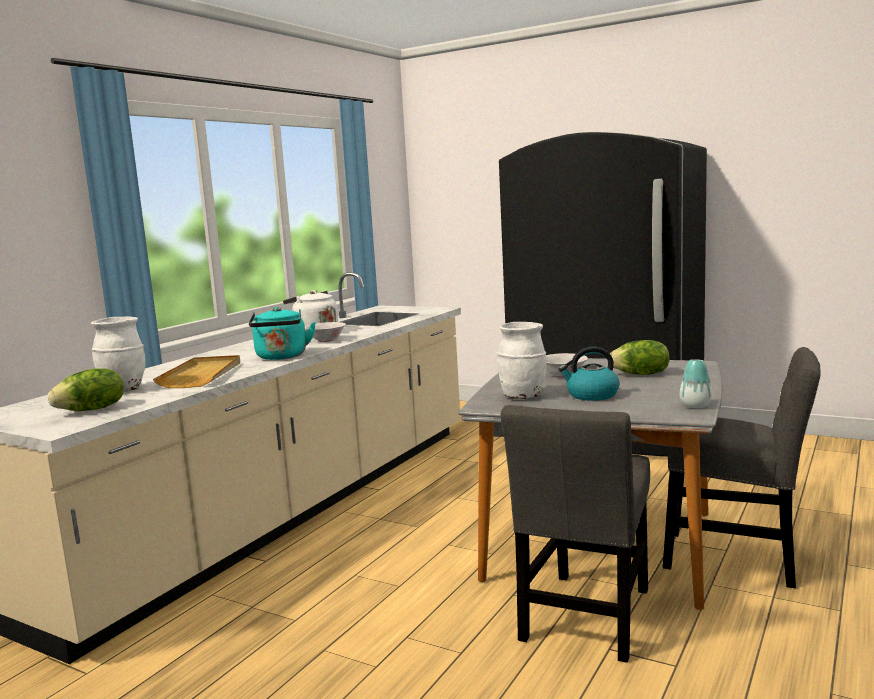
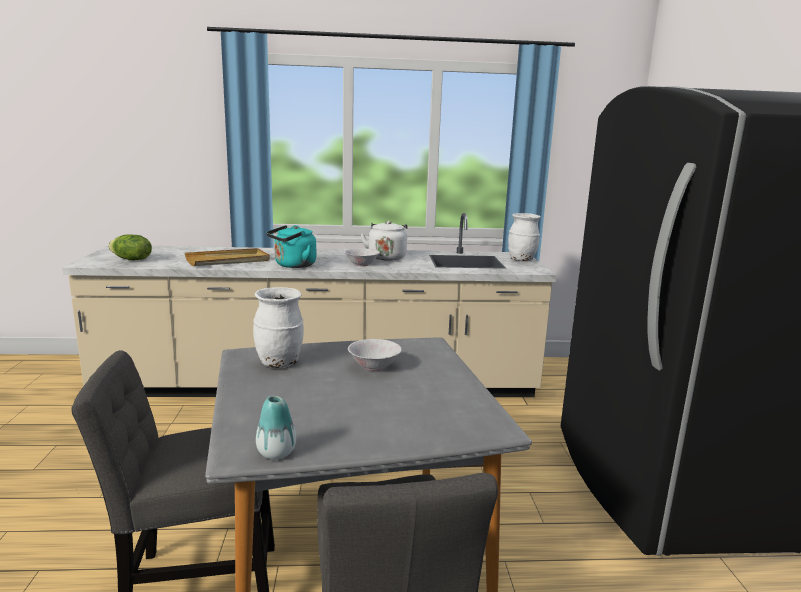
camera: 55 degrees right, 5 degrees up
(124, 390) = (182, 255): white vase -> white vase (521, 260)
(591, 395) = (298, 391): kettle -> none
(640, 374) = (408, 403): lettuce -> none

